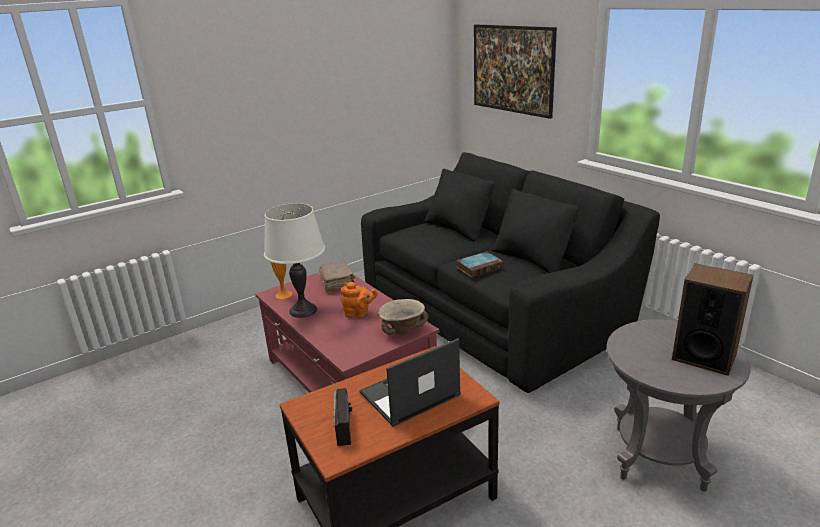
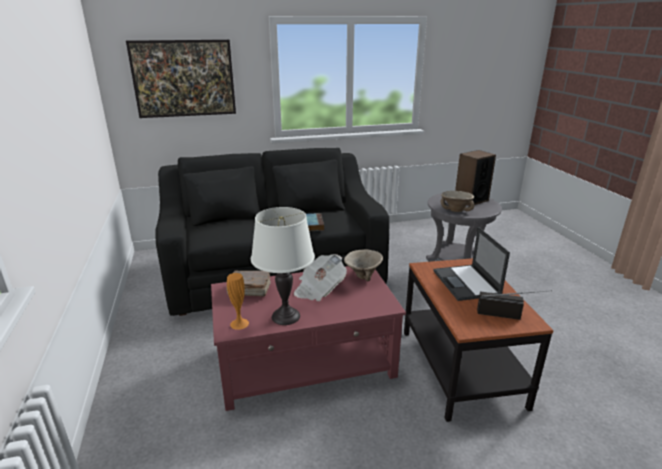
camera: 70 degrees left, 0 degrees up
(358, 313) = (319, 289): orange teapot -> newspaper
(634, 348) = (455, 210): none -> beige bowl

